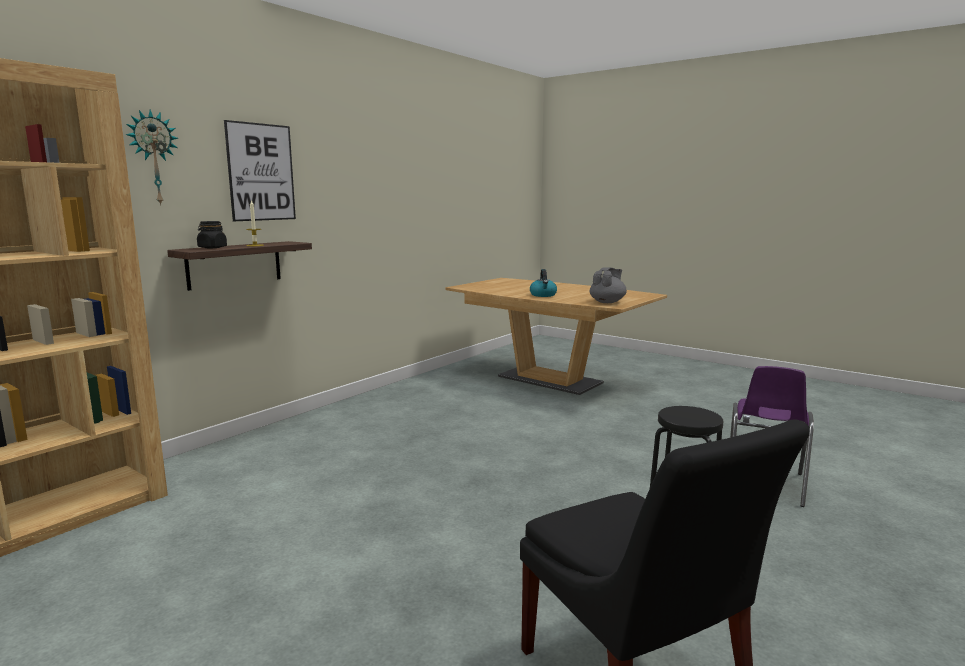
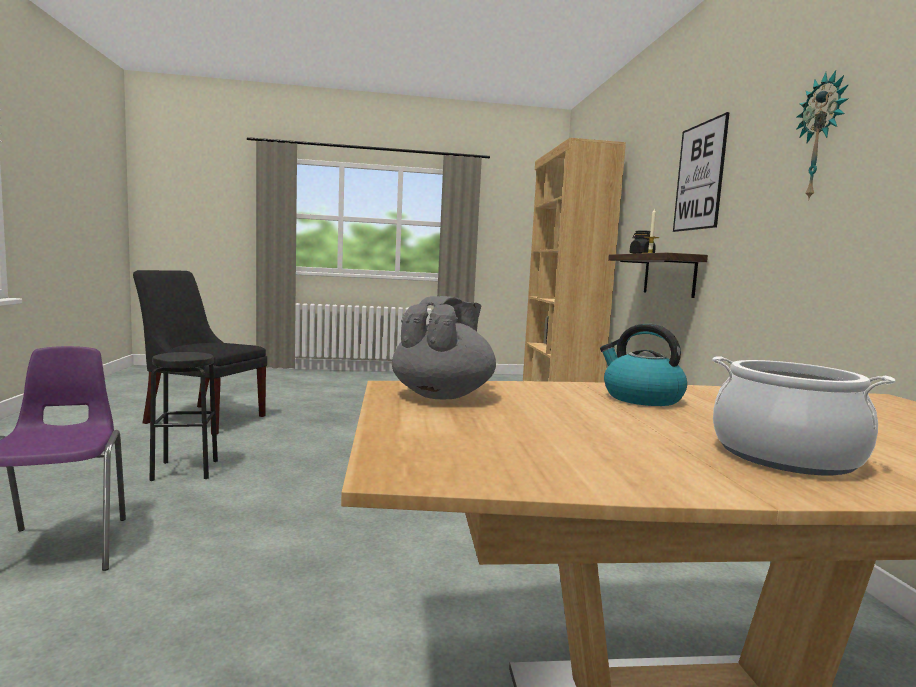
camera: 135 degrees right, 5 degrees down
(153, 158) = (647, 182): wall clock -> wall clock (822, 137)
(565, 287) = (785, 456): none -> cooking pot
(607, 302) = (443, 395): grey teapot -> grey teapot turned 150 degrees counterclockwise

